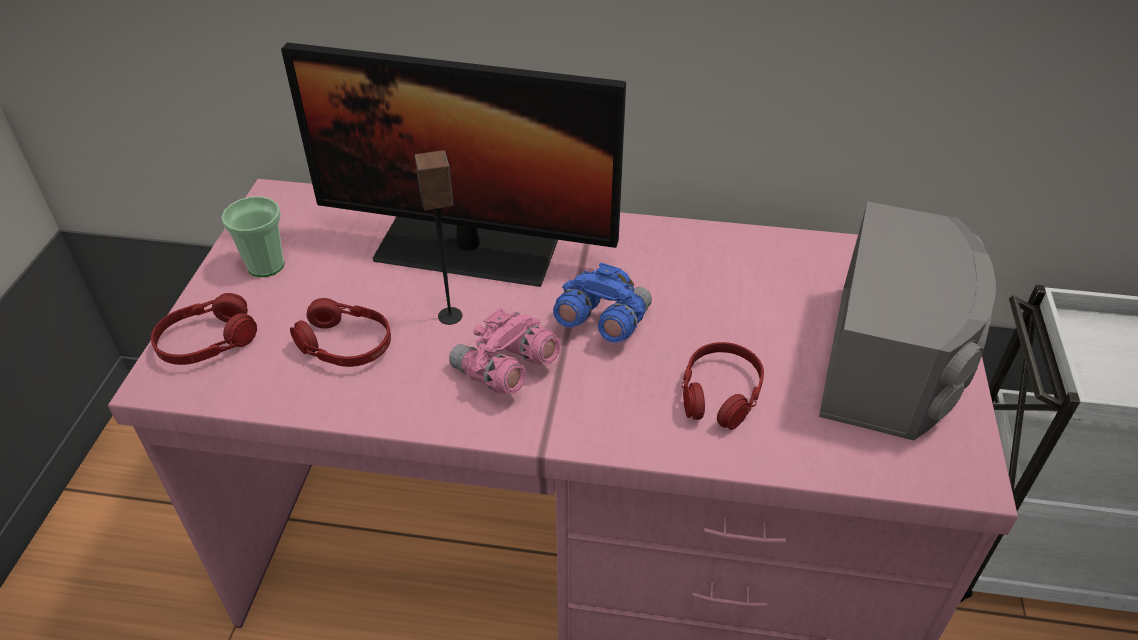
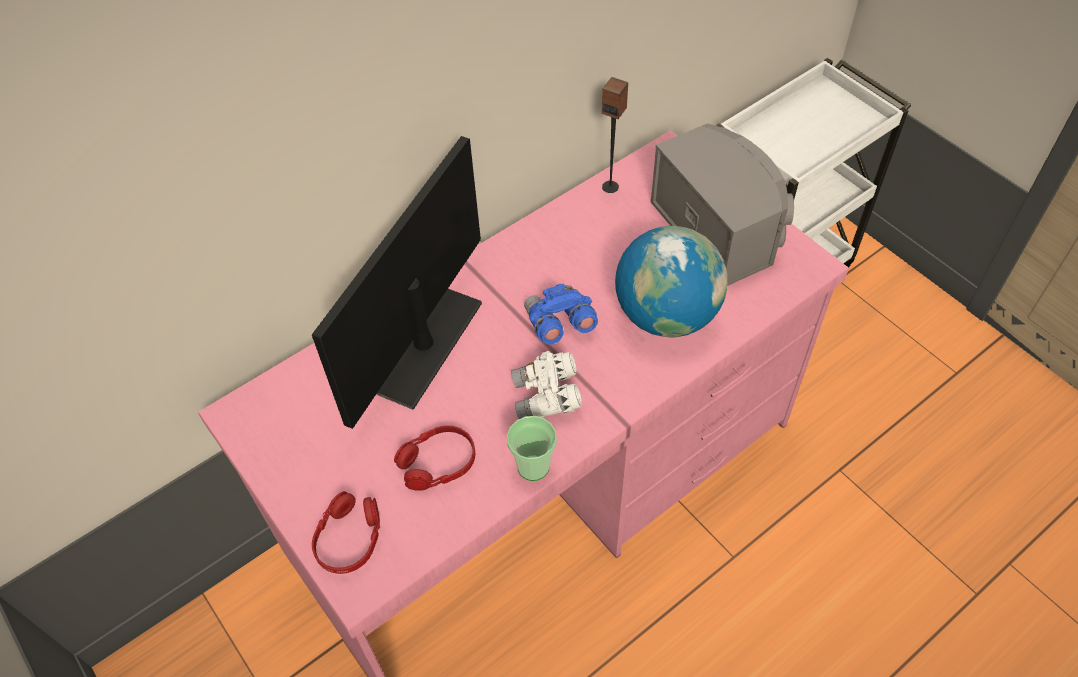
camera: 45 degrees left, 10 degrees up
(266, 265) = (307, 462): cup -> cup (533, 466)
(450, 316) = (472, 392): speaker -> speaker (610, 186)
(467, 249) = (420, 343): monitor -> monitor turned 150 degrees clockwise
(505, 370) = (547, 397): pink binoculars -> white binoculars
(720, 394) = (666, 315): red headphones -> globe

